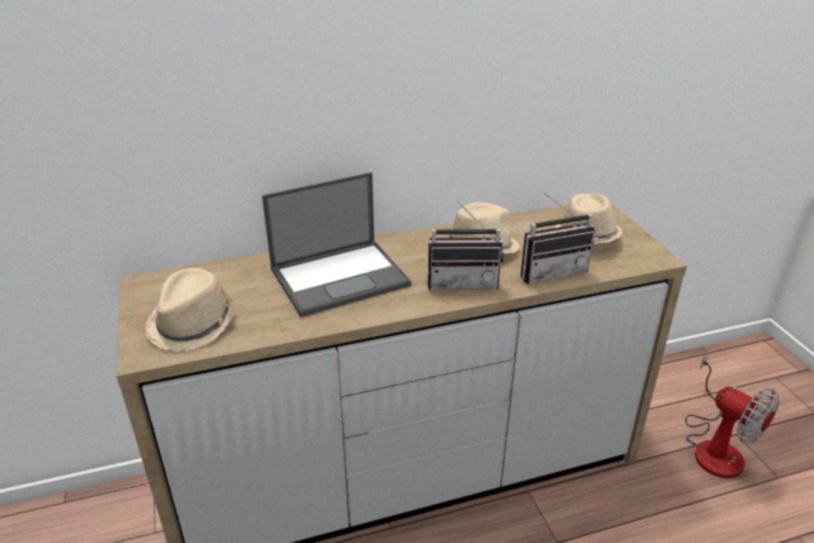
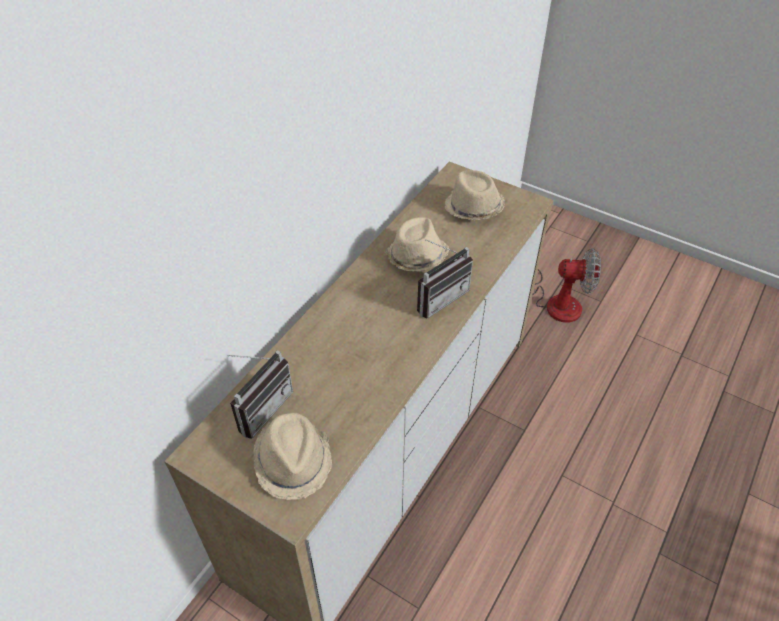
camera: 40 degrees left, 15 degrees up
(341, 276) = (349, 345): laptop -> none
(550, 271) = (482, 252): radio -> radio (260, 407)

